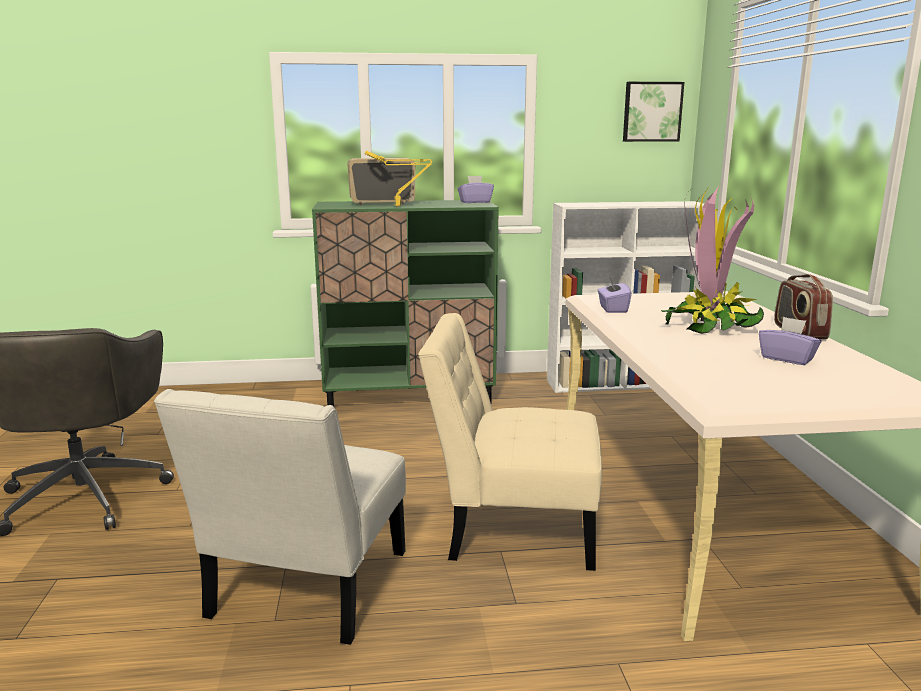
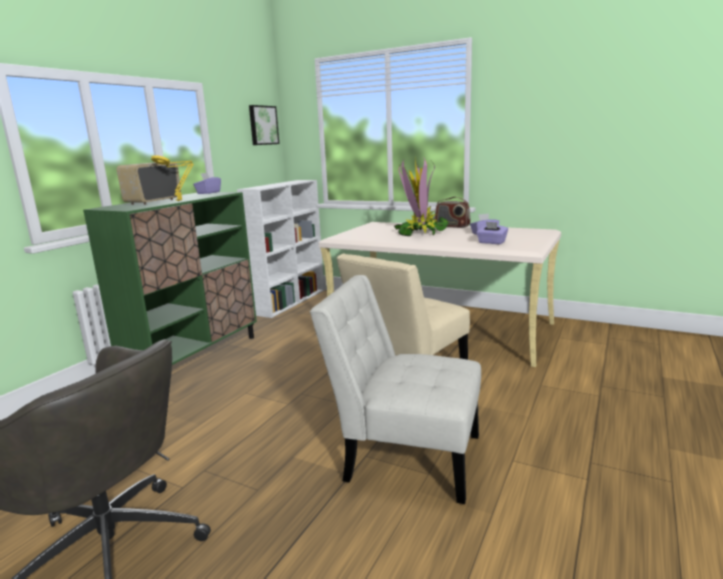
camera: 55 degrees left, 0 degrees up
(304, 591) = (405, 455): white chair -> white chair turned 150 degrees clockwise
(612, 309) = (366, 238): purple tissue box -> purple tissue box (491, 242)

